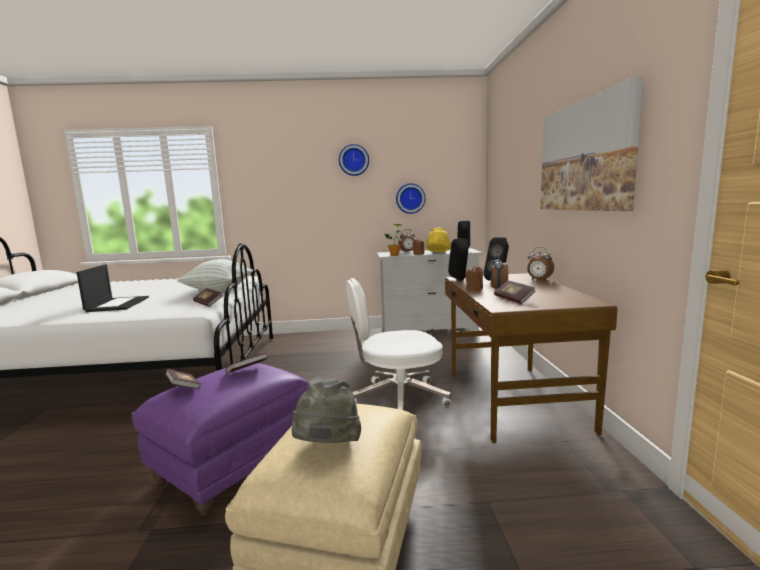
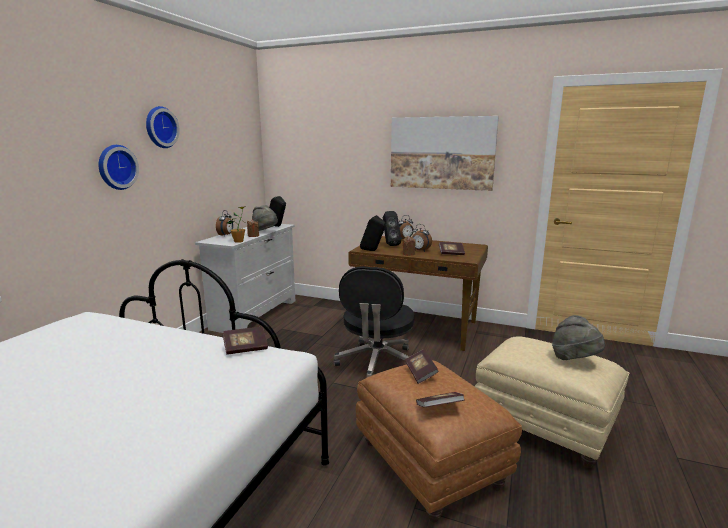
camera: 65 degrees left, 5 degrees up
(117, 304) = (105, 422): laptop -> none
(218, 290) = (159, 339): pillow -> none
(235, 466) = (431, 466): purple ottoman -> brown ottoman
(397, 399) = (377, 364): white office chair -> black office chair
(410, 198) = (214, 175): wall clock -> wall clock (116, 167)
(438, 253) = (265, 231): yellow hat -> grey hat

